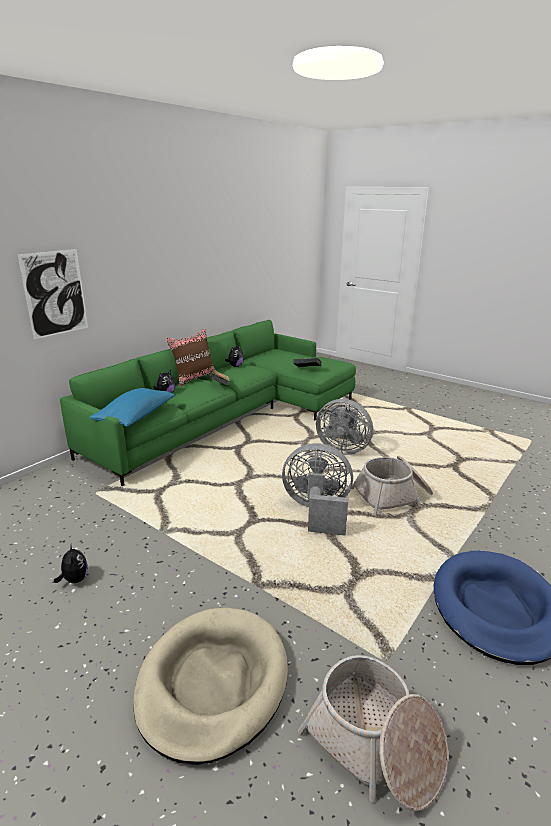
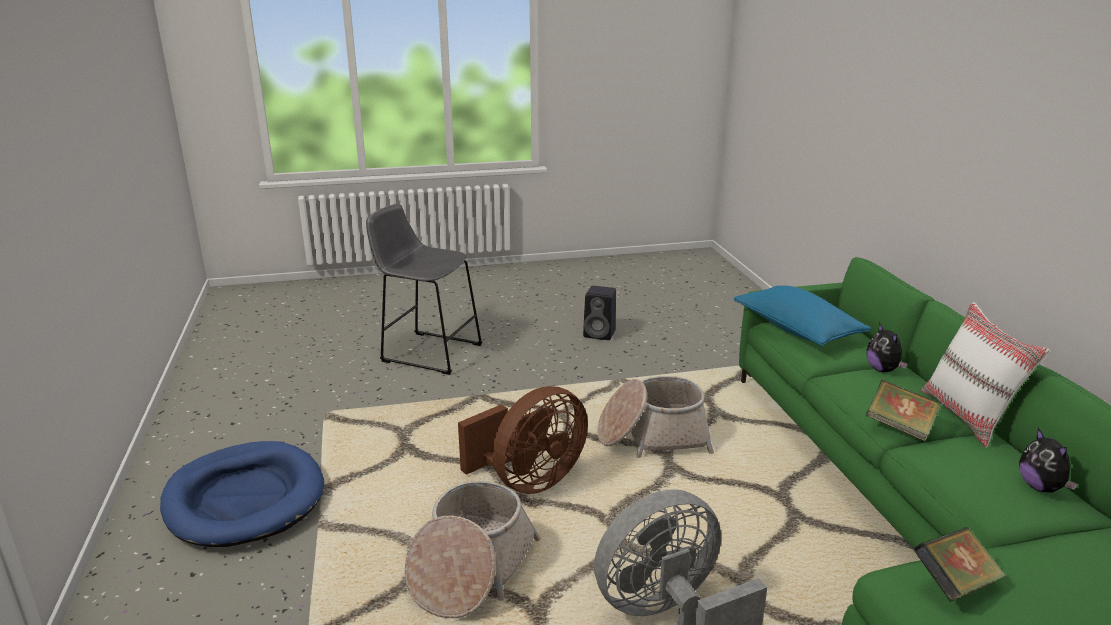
camera: 130 degrees right, 0 degrees up
(55, 293) = (914, 143): picture -> none
(74, 579) = (600, 334): plush toy -> black speaker
(194, 378) = (967, 416): brown pillow -> white pillow
(212, 683) = (427, 352): beige dog bed -> grey stool
(317, 512) = (529, 481): grey fan -> brown fan
(374, 745) = (302, 380): basket -> basket (652, 436)

